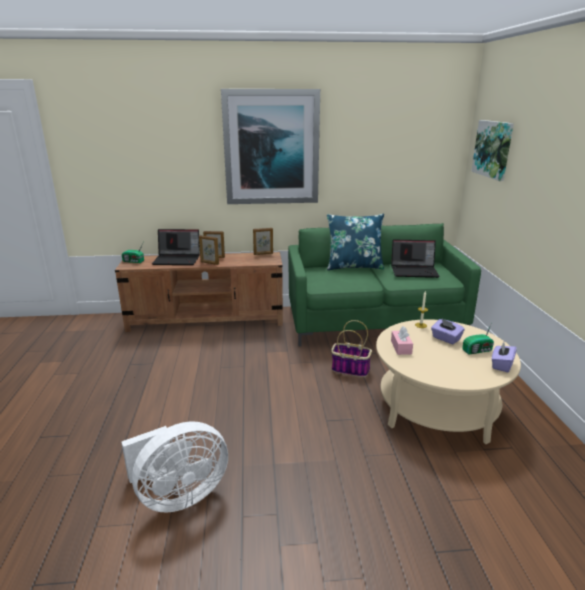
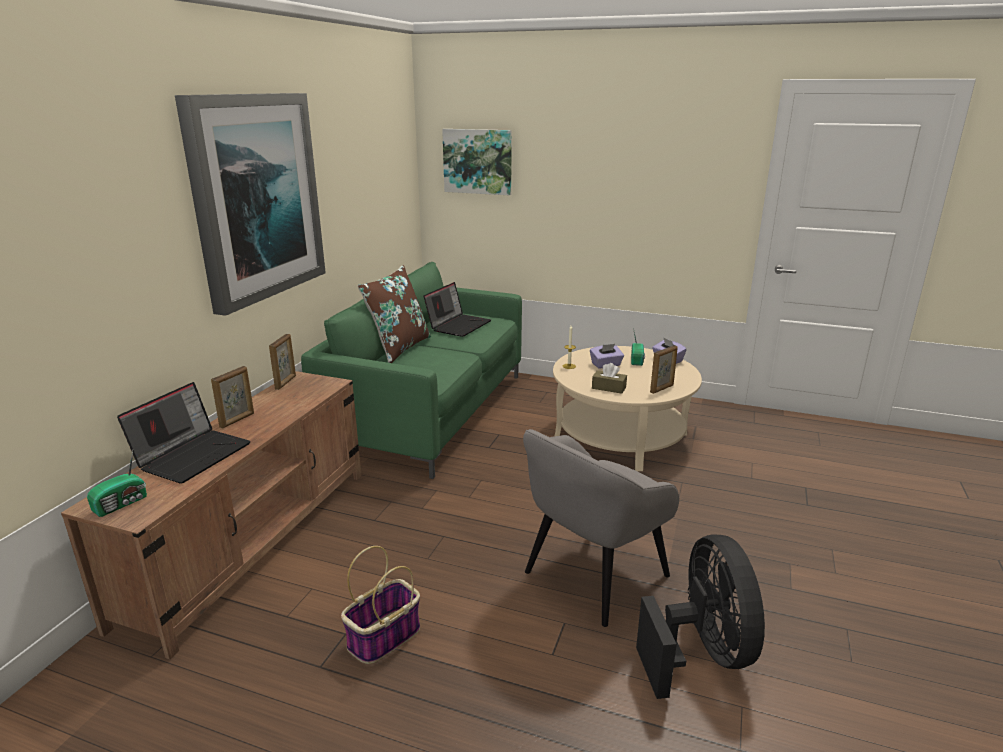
camera: 65 degrees left, 0 degrees up
(178, 495) = (701, 653): white fan -> black fan
(209, 263) = (261, 429): picture frame -> picture frame (662, 389)
(237, 430) = (594, 575): none -> grey armchair
(349, 369) = (519, 460): basket -> basket (384, 638)
(354, 266) = (399, 348): blue pillow -> brown pillow
(401, 347) = (608, 388): pink tissue box -> brown tissue box

